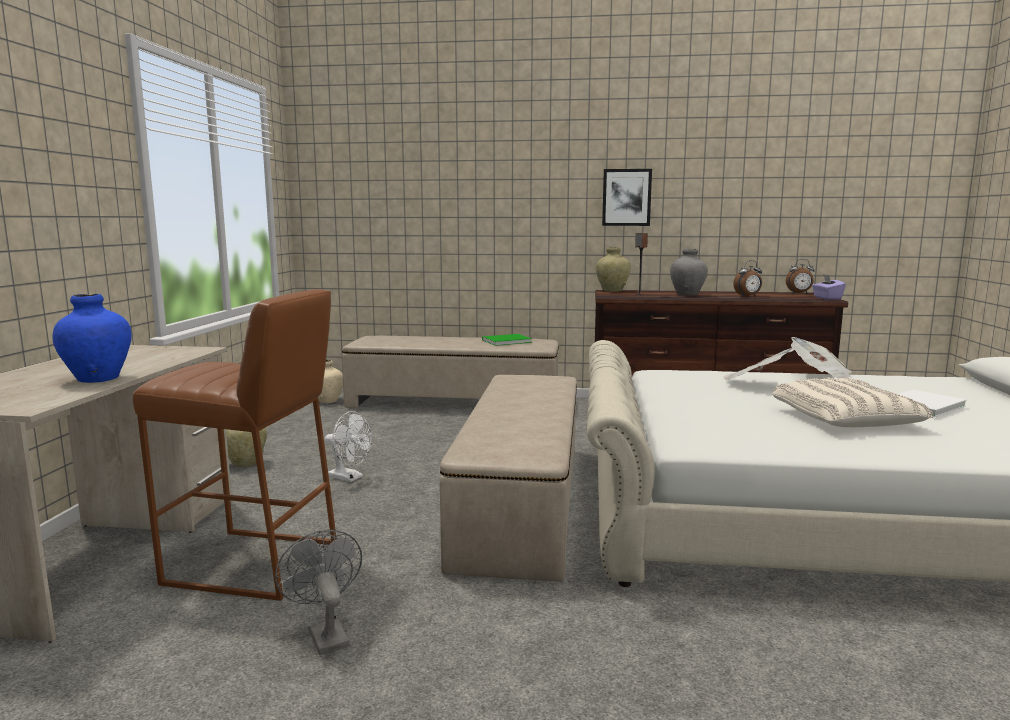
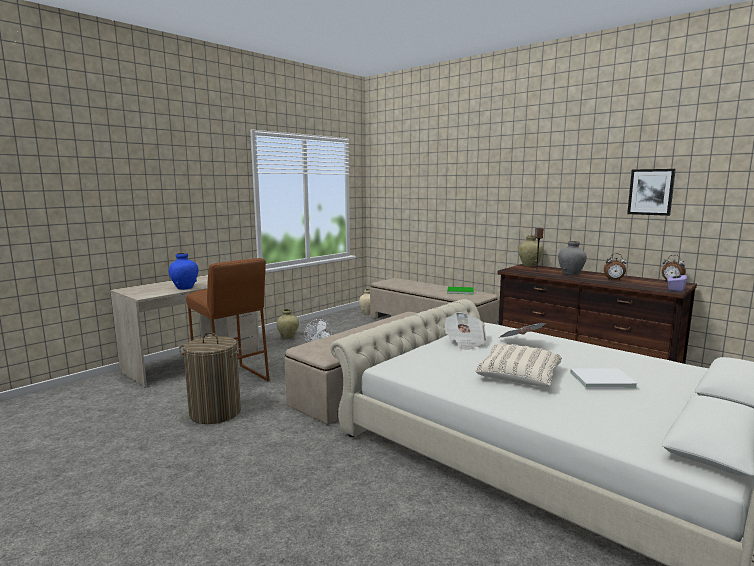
camera: 35 degrees right, 0 degrees up
(325, 634) = (215, 412): grey fan -> laundry basket
(626, 197) = (546, 201): picture -> picture (651, 192)
(820, 375) = (591, 347): newspaper -> newspaper (465, 342)

